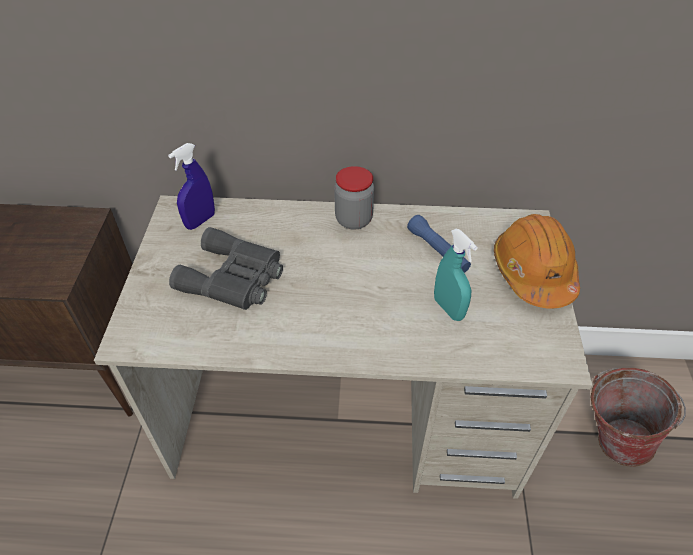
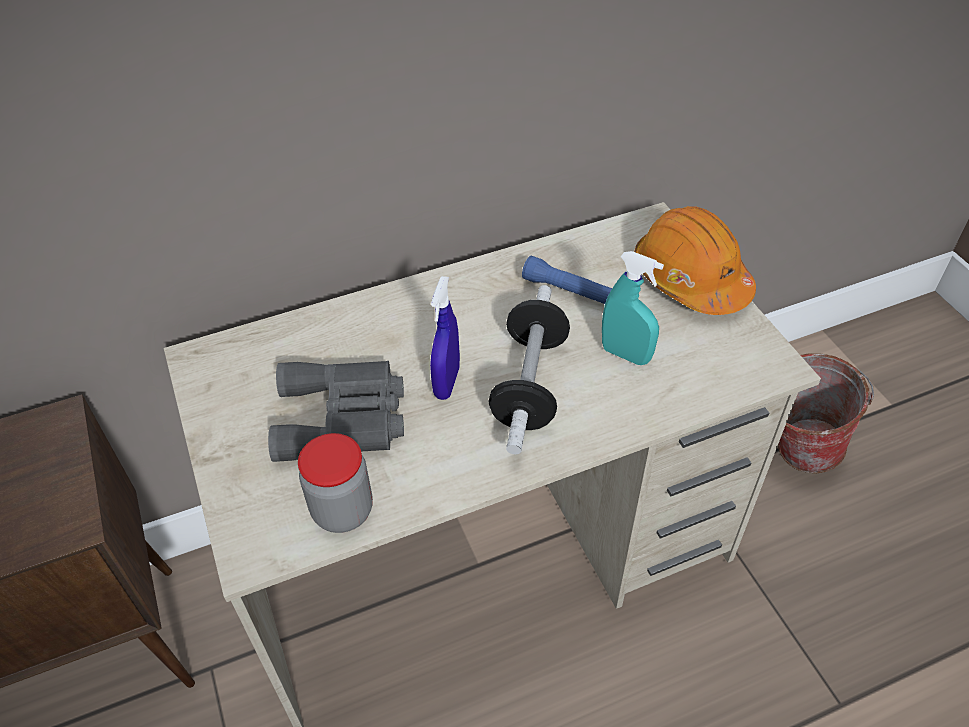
camera: 25 degrees left, 0 degrees up
(200, 221) = (246, 362): blue spray bottle -> blue spray bottle (447, 382)
(353, 220) = (448, 290): jar -> jar (342, 511)
(367, 303) = (529, 384): none -> dumbbell

